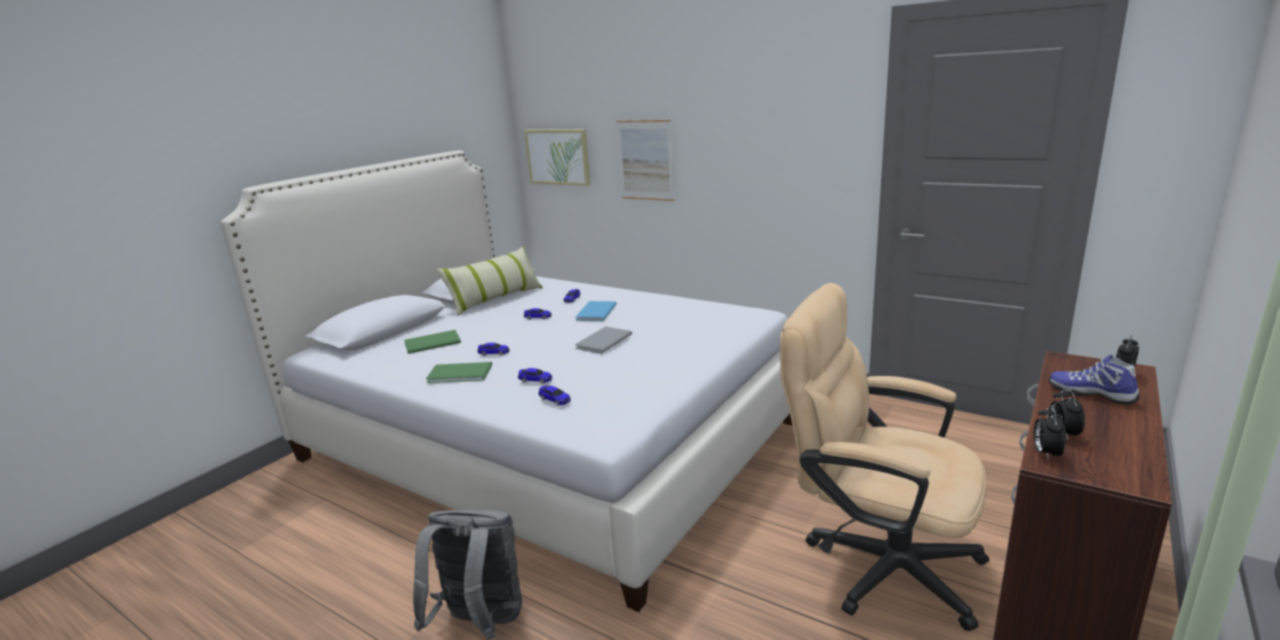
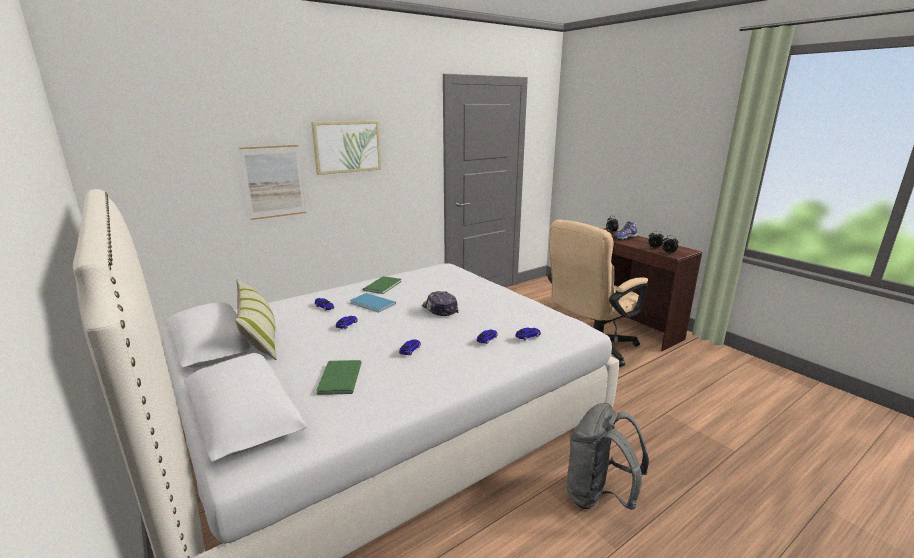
camera: 70 degrees left, 0 degrees up
(461, 374) = (441, 368): green book -> green book (384, 285)
(558, 157) = (156, 190): picture -> picture (347, 146)
(601, 341) = (439, 309): grey book -> cap

